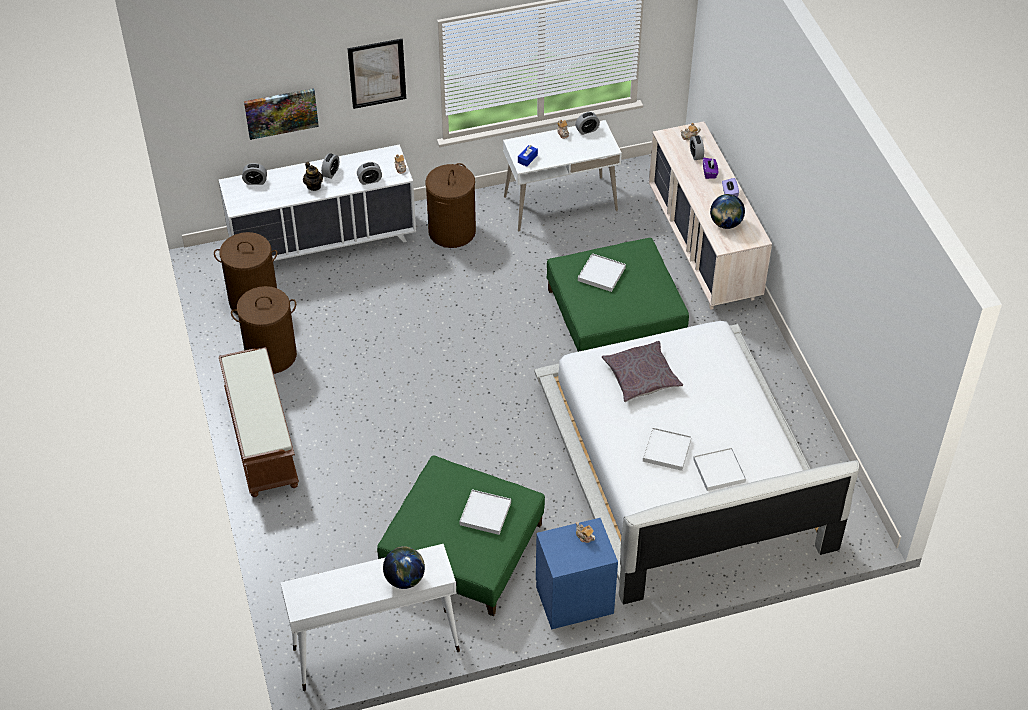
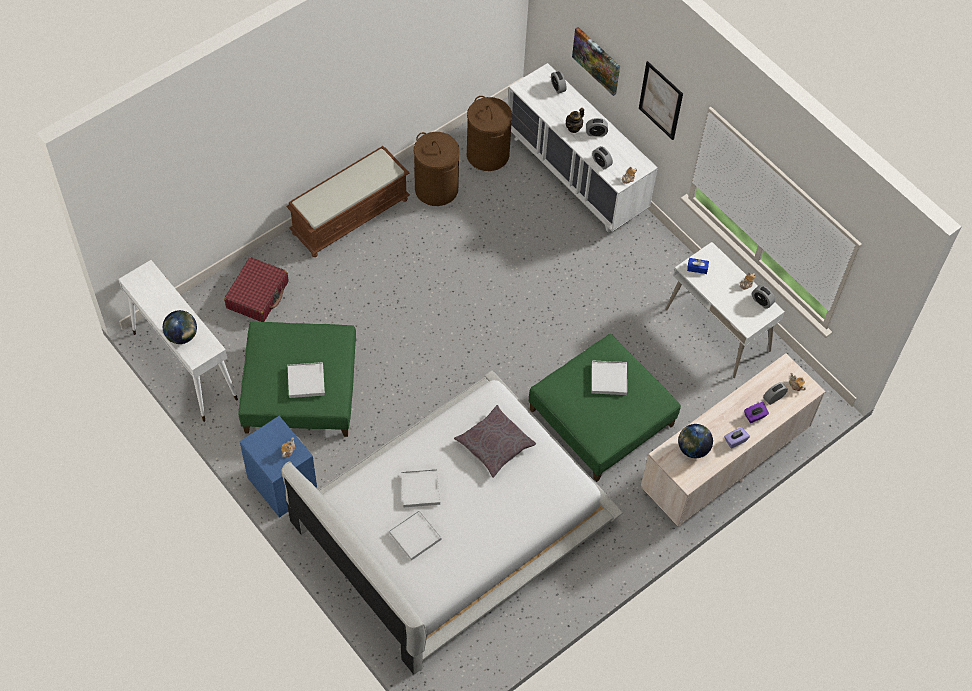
camera: 65 degrees right, 10 degrees up
(317, 553) = (258, 295): none -> red suitcase
(452, 232) = (637, 261): brown laundry basket -> none

